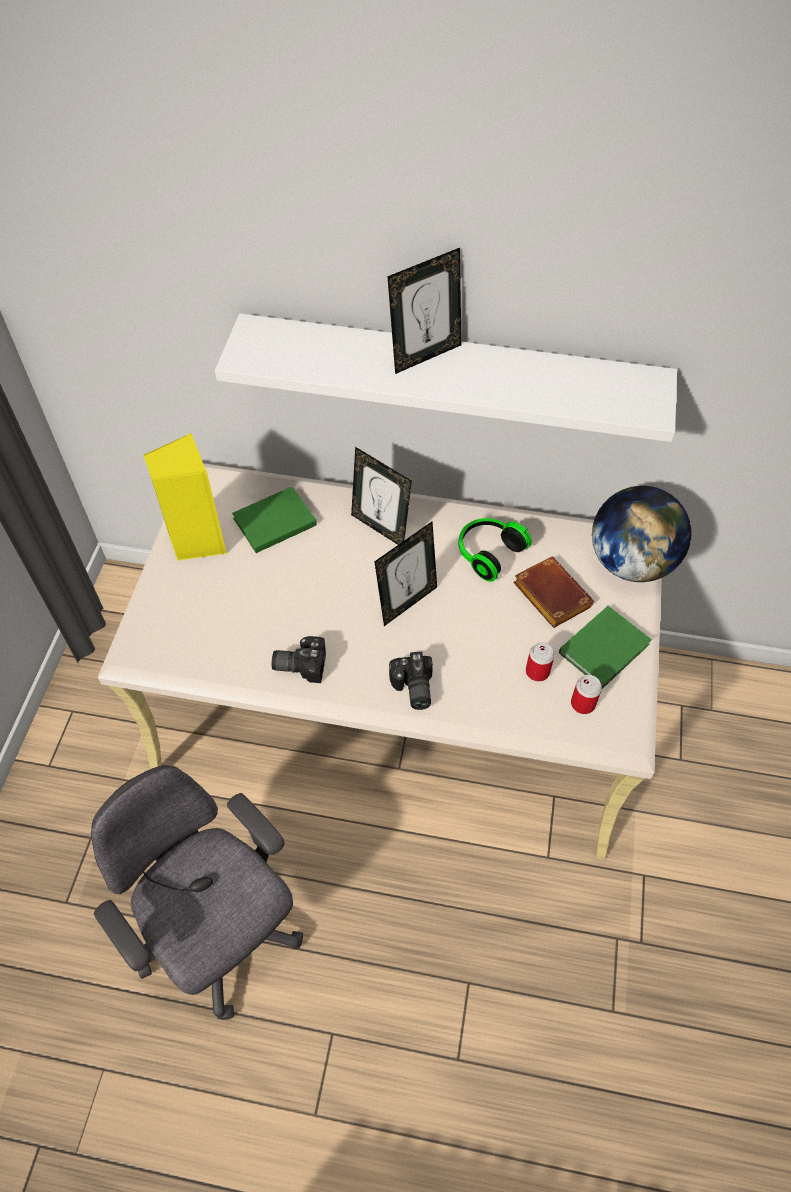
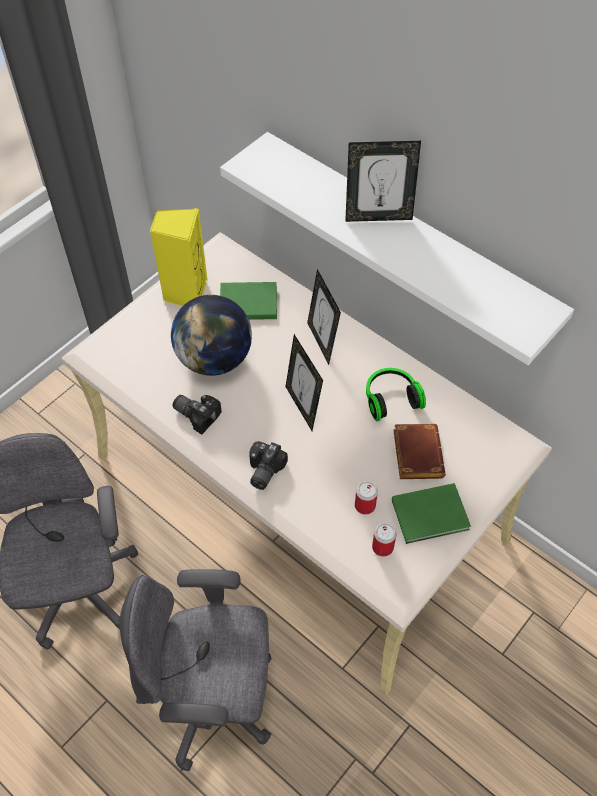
camera: 30 degrees right, 0 degrees up
(407, 602) = (303, 407): picture frame -> picture frame turned 75 degrees clockwise
(441, 964) = (212, 698): none -> grey office chair
(631, 562) = (502, 459): globe -> globe (214, 359)

